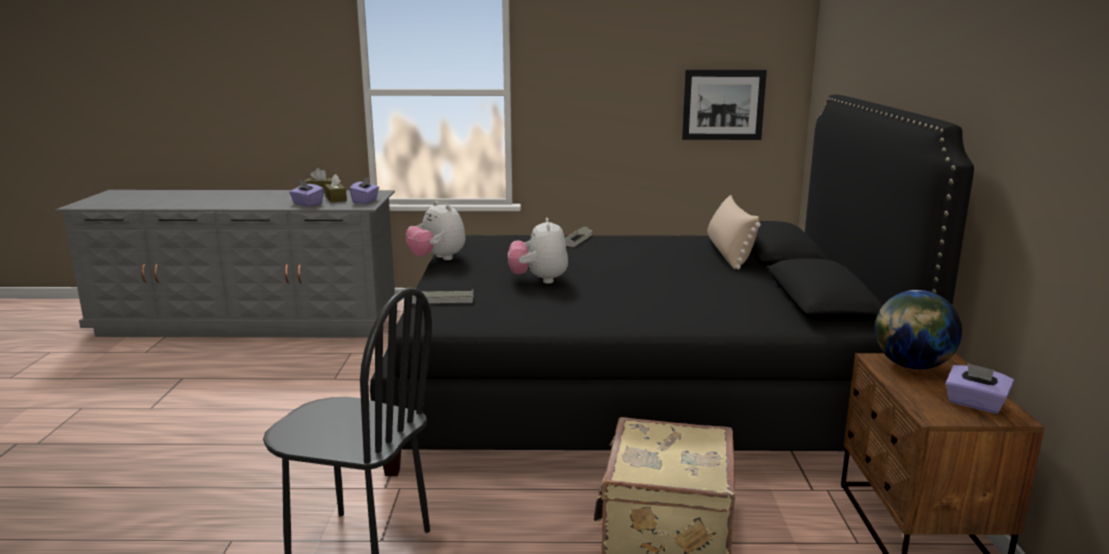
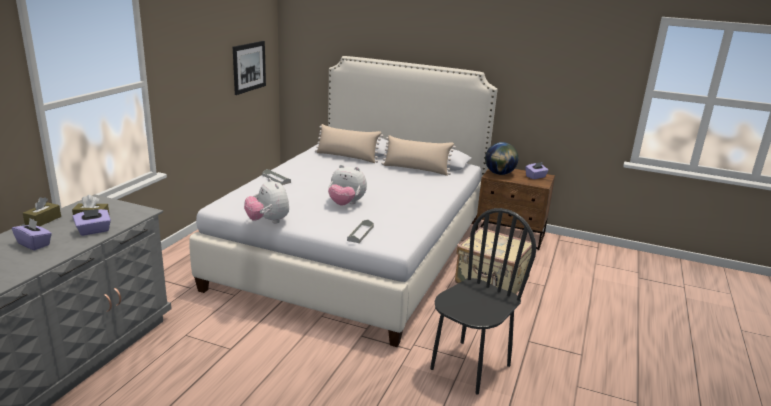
camera: 70 degrees left, 5 degrees up
(365, 201) = (124, 209): purple tissue box -> purple tissue box (34, 244)
(437, 259) = (268, 221): plush toy -> plush toy turned 75 degrees clockwise
(635, 393) = (356, 251): black bed -> white bed
(759, 294) = (416, 169): none -> beige pillow

